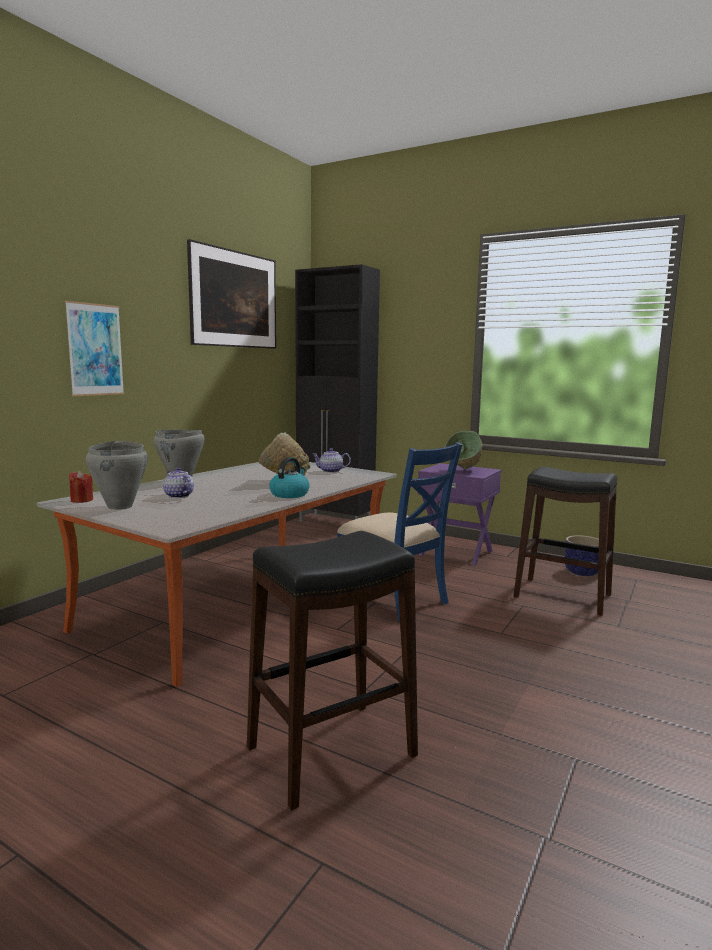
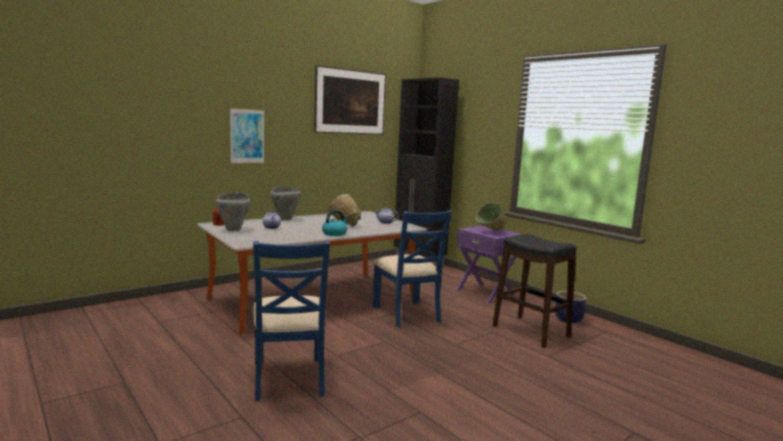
camera: 20 degrees right, 0 degrees up
(331, 752) = (289, 378): black stool -> blue chair

